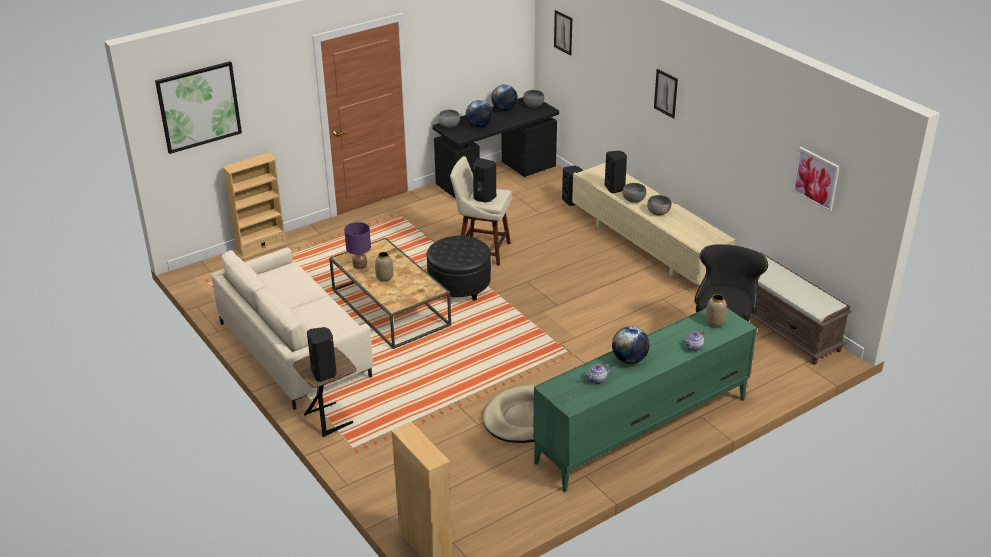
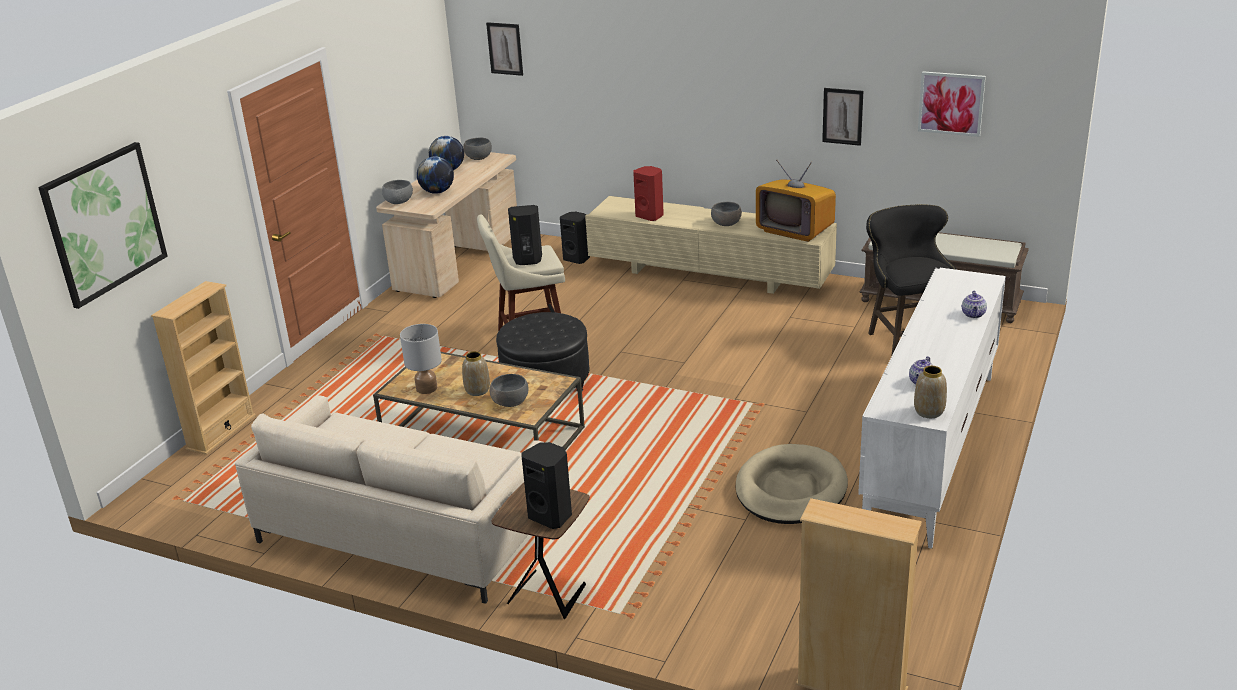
camera: 30 degrees left, 5 degrees down
(360, 265) = (427, 388): purple table lamp -> grey table lamp
(496, 176) = (458, 262): black desk -> beige desk
(615, 188) = (650, 216): black speaker -> red speaker
(629, 359) = (926, 350): globe -> none
(633, 200) = (684, 220): grey bowl -> grey bowl (510, 402)
(642, 431) = (932, 450): green cabinet -> white cabinet
(666, 93) = (694, 74): picture -> picture (842, 116)
(698, 235) = (795, 230): none -> television
(714, 323) = (960, 286): vase -> vase (929, 412)

